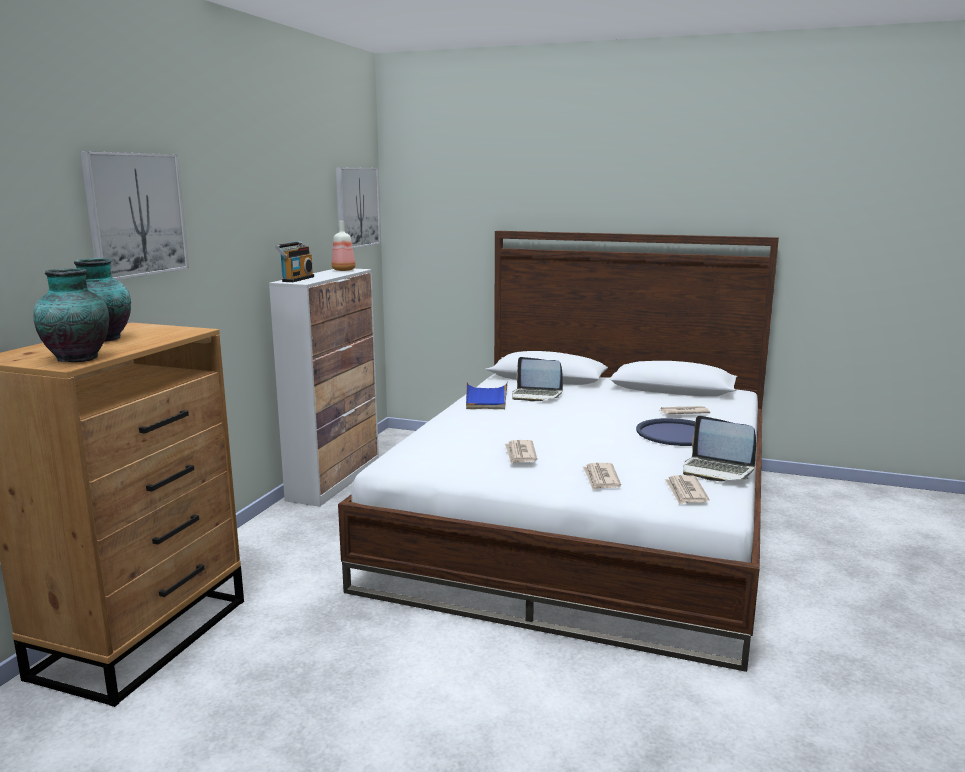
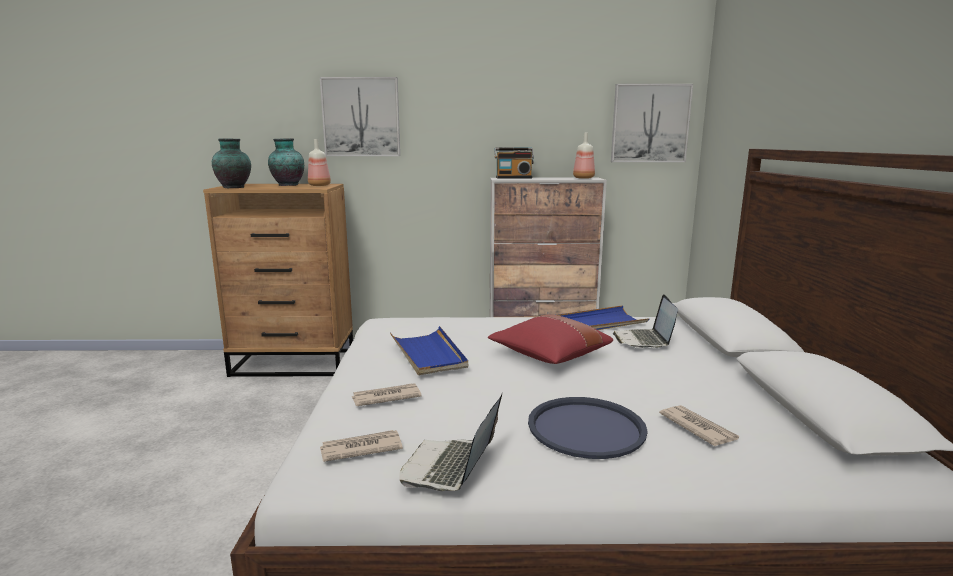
camera: 70 degrees right, 0 degrees up
(150, 329) = (320, 185): none -> bottle
(520, 454) = (428, 354): newspaper -> blue tray
(549, 422) = (549, 356): none -> red pillow

